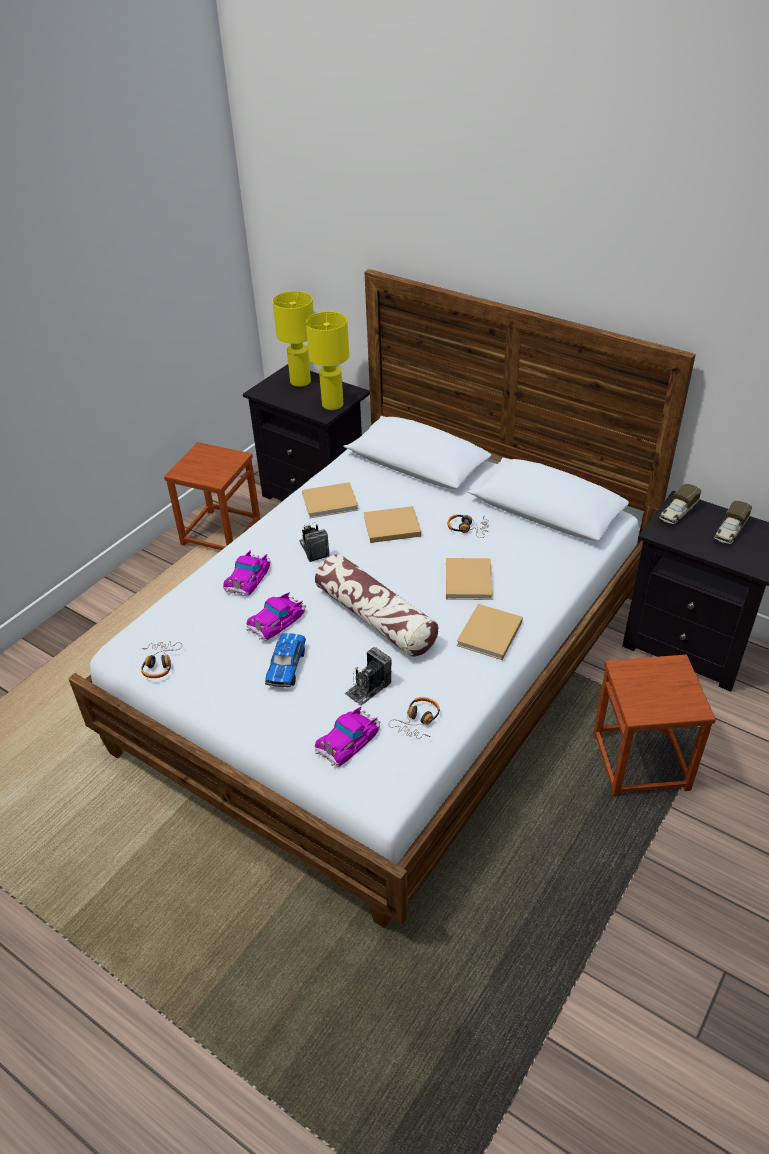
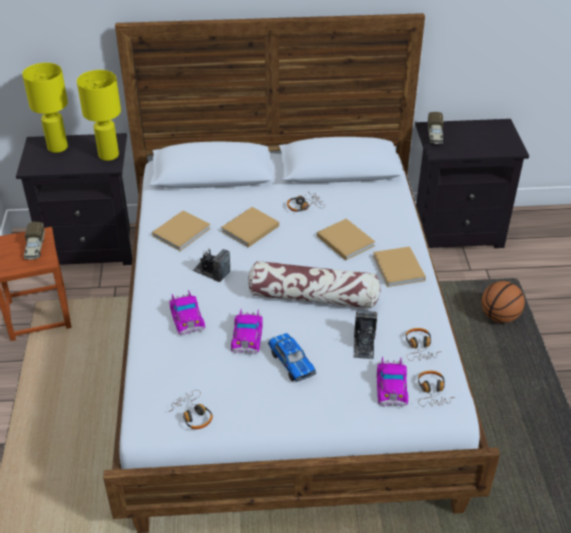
camera: 40 degrees left, 0 degrees up
(379, 770) = (432, 392): none -> headphones
(641, 761) = (499, 317): brown stool -> basketball
(729, 532) = (475, 134): toy truck -> toy truck (35, 248)

